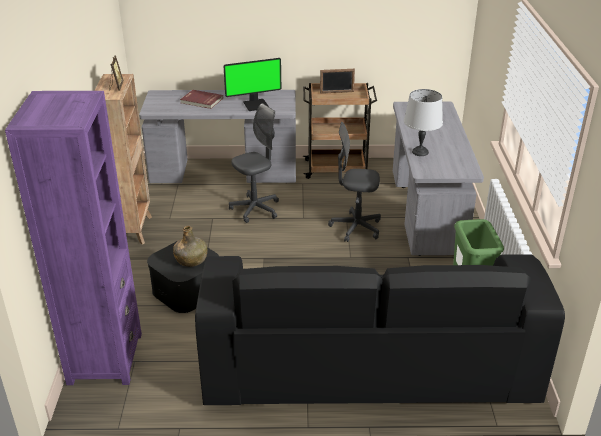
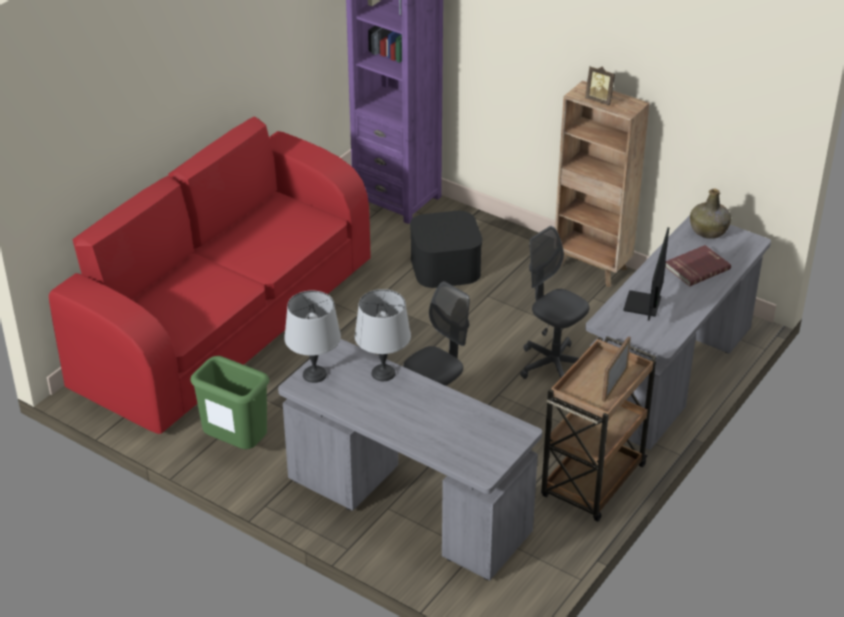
camera: 125 degrees right, 5 degrees up
(191, 260) = (439, 234): green bottle -> green bottle (709, 230)
(255, 209) = (553, 366): grey office chair -> grey office chair turned 135 degrees clockwise
(367, 367) = (226, 323): black sofa -> red sofa
(454, 171) = (314, 374): none -> grey table lamp

